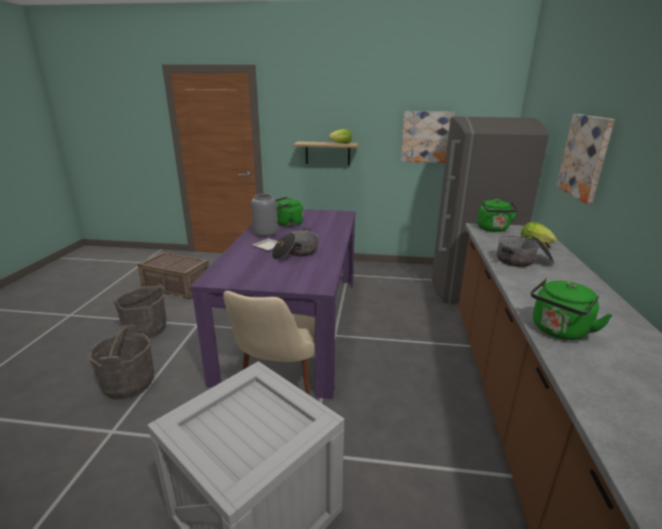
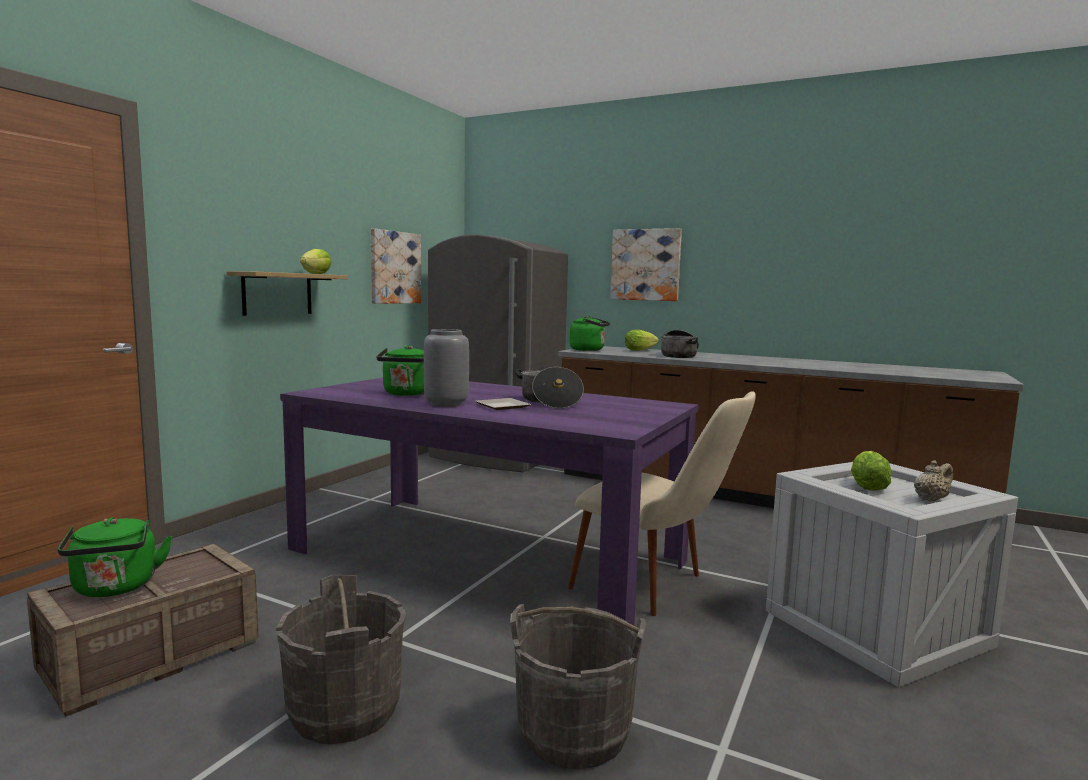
camera: 70 degrees left, 15 degrees down
(229, 450) = (931, 499): none -> beige teapot
(256, 412) = (867, 487): none -> lettuce
(558, 331) = (814, 366): green kettle -> green kettle (115, 588)

